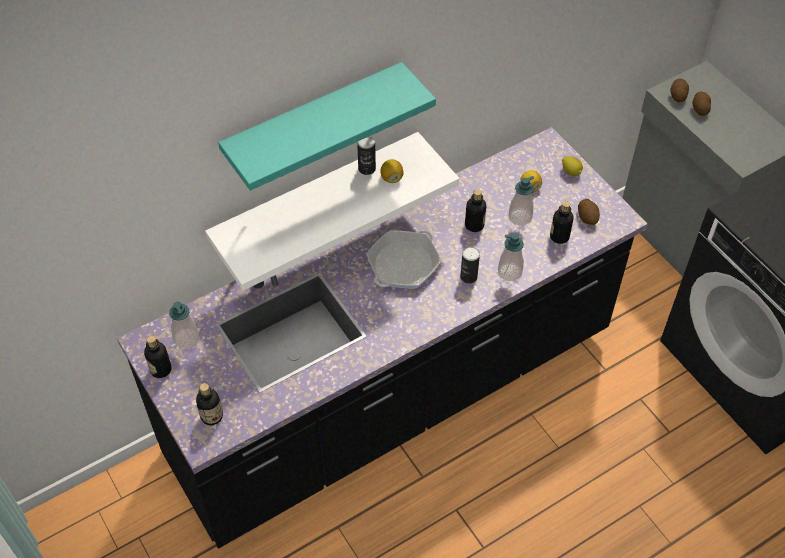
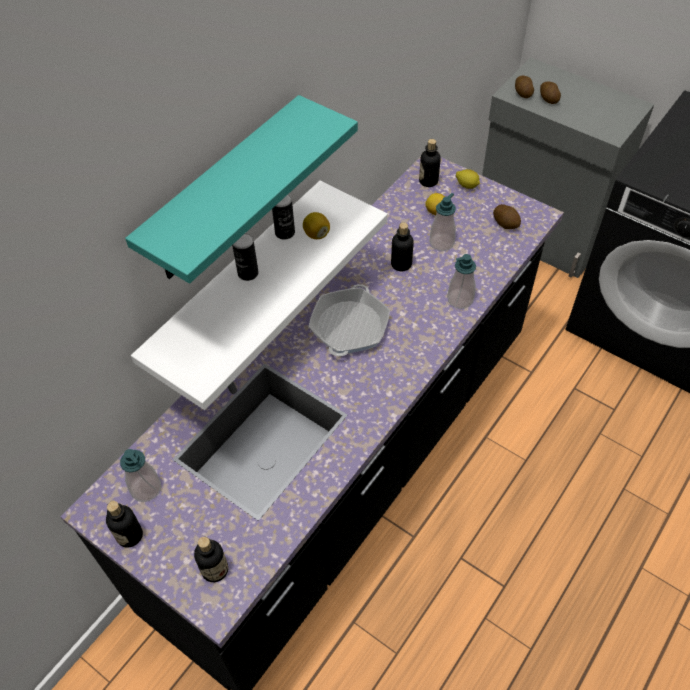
camera: 20 degrees left, 0 degrees up
(468, 277) = (422, 317): can -> can (248, 273)
(559, 237) = (489, 250): bottle -> bottle (428, 181)

